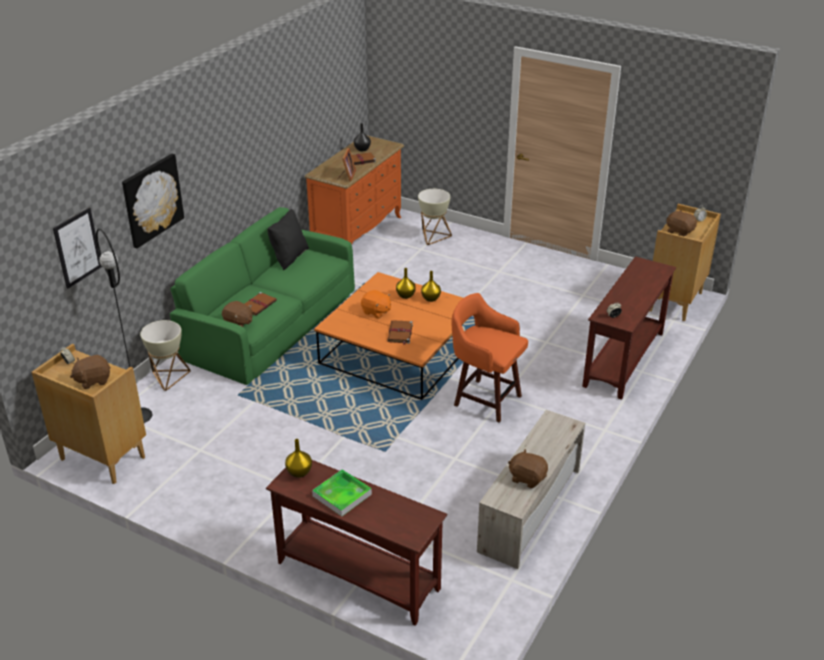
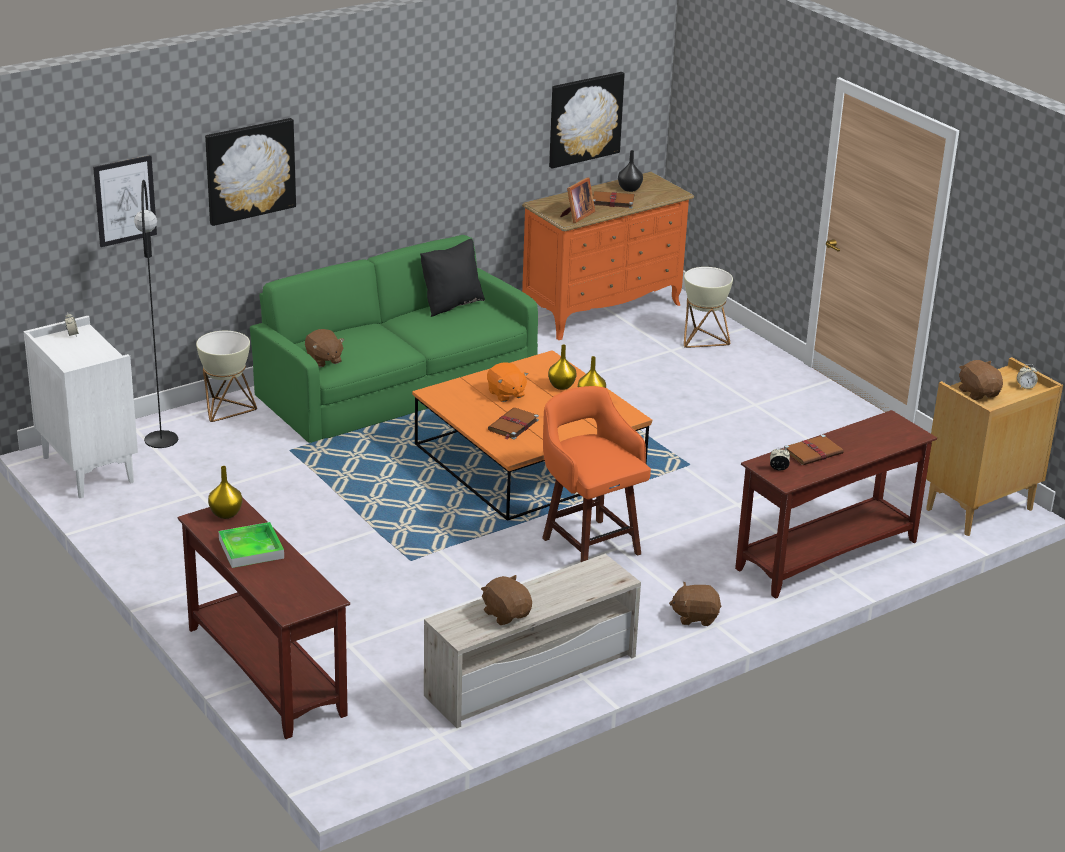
camera: 25 degrees right, 5 degrees down
(93, 380) = (82, 359): brown plush toy -> brown plush toy (695, 617)
(102, 458) = (87, 469): brown cabinet -> white cabinet
(258, 305) = (364, 346): brown book -> brown book (813, 452)
(328, 108) = (584, 119): none -> picture

